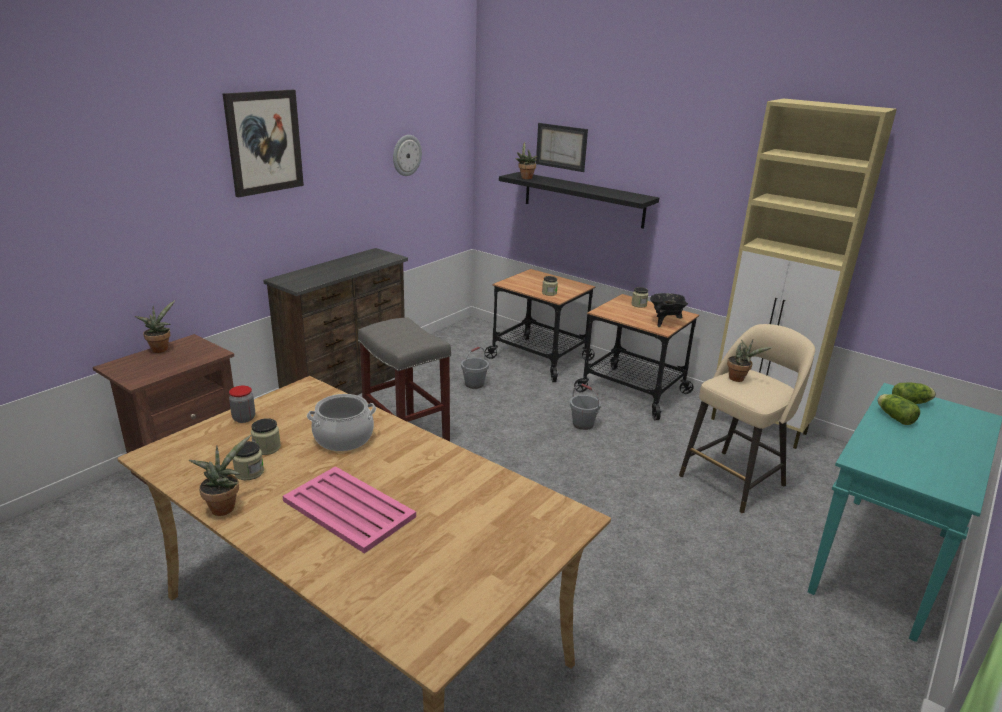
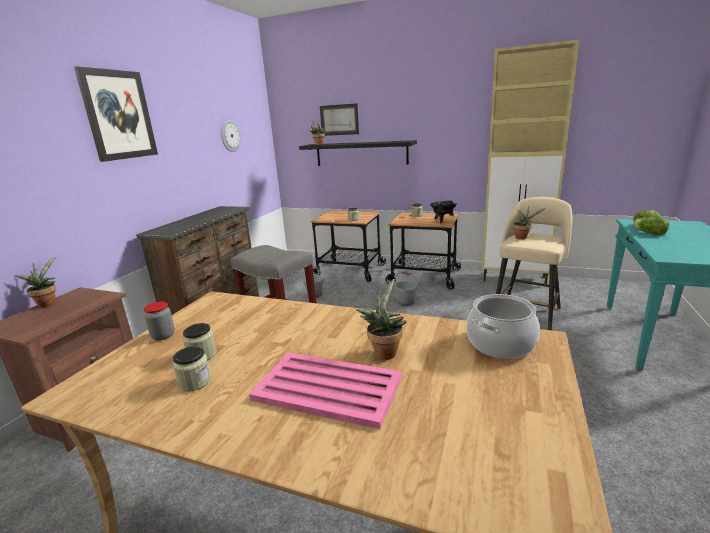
camera: 15 degrees left, 5 degrees down
(224, 506) = (182, 425): potted plant -> potted plant (384, 351)
(343, 438) = (276, 328): cooking pot -> cooking pot (500, 343)

